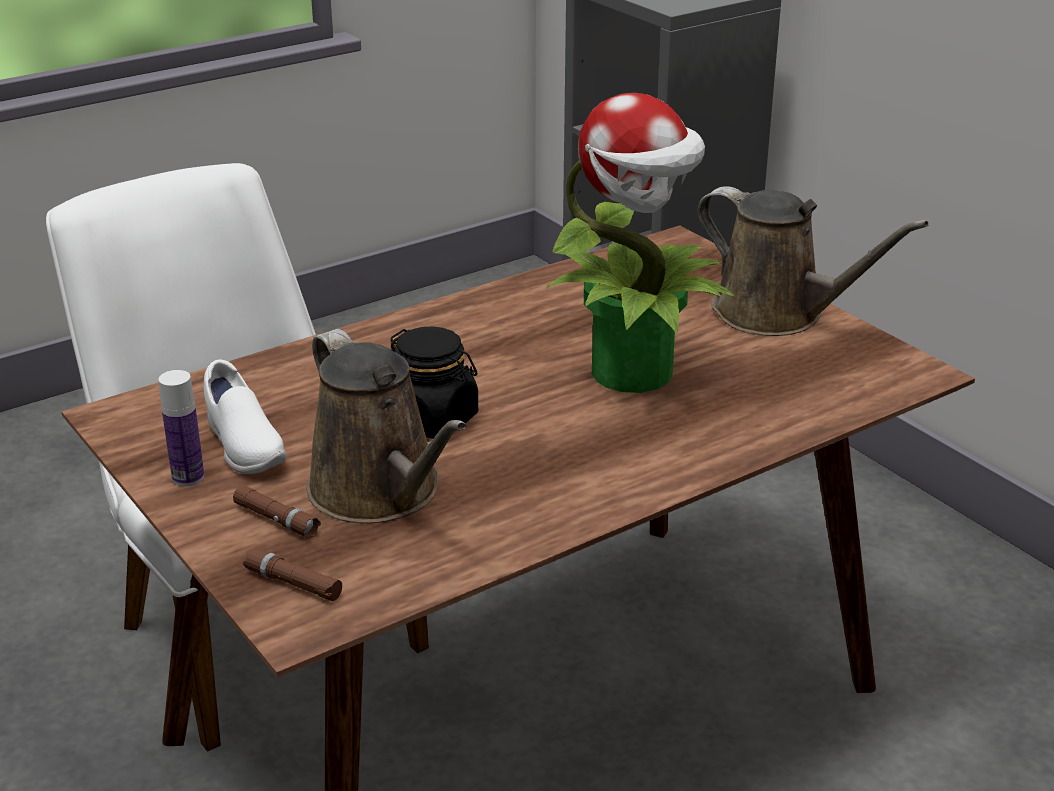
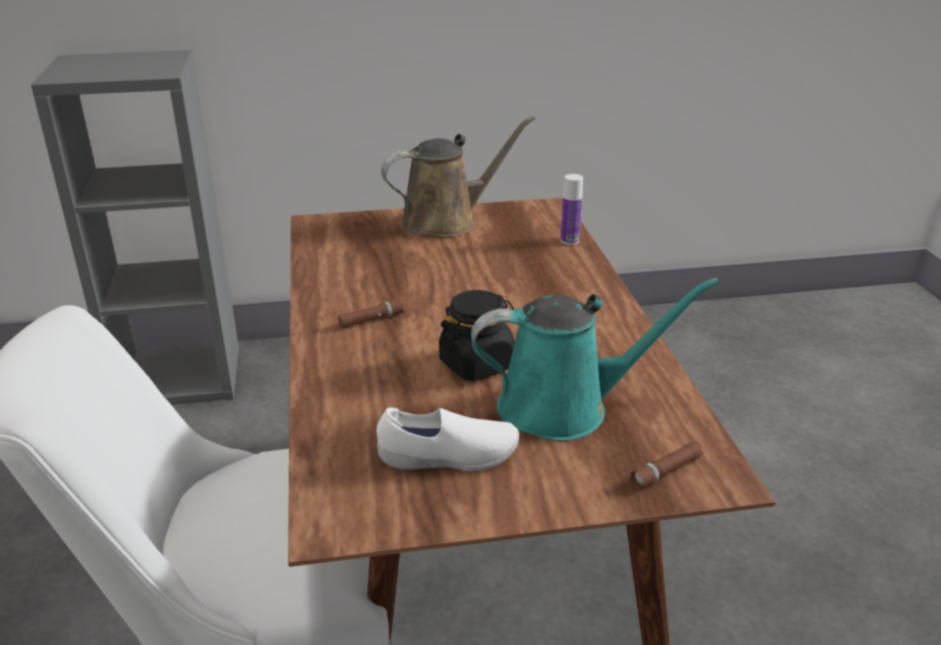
camera: 65 degrees left, 0 degrees up
(188, 477) = (478, 498): bottle -> bottle (569, 240)
(277, 520) = (573, 462): brown flashlight -> brown flashlight (371, 319)
(381, 493) = (564, 407): brown watering can -> turquoise watering can
(635, 373) = (477, 279): potted plant -> none

